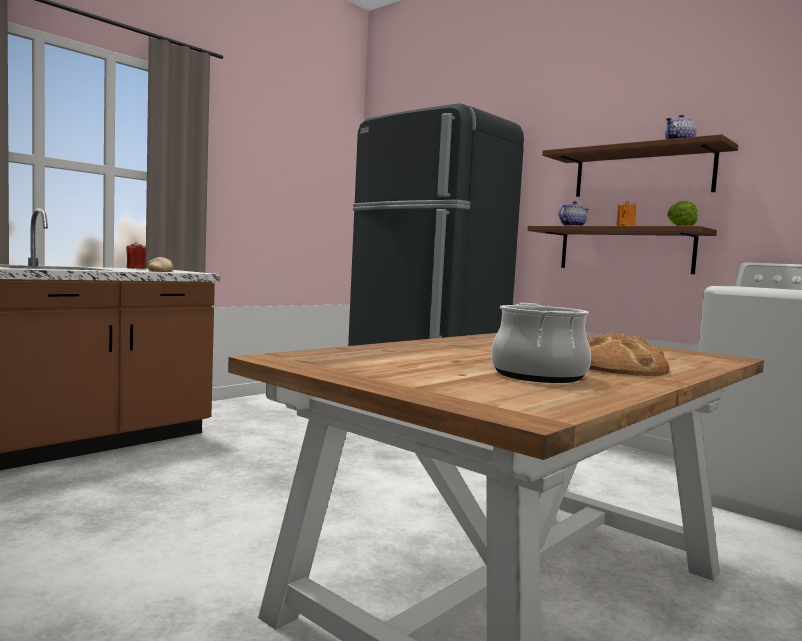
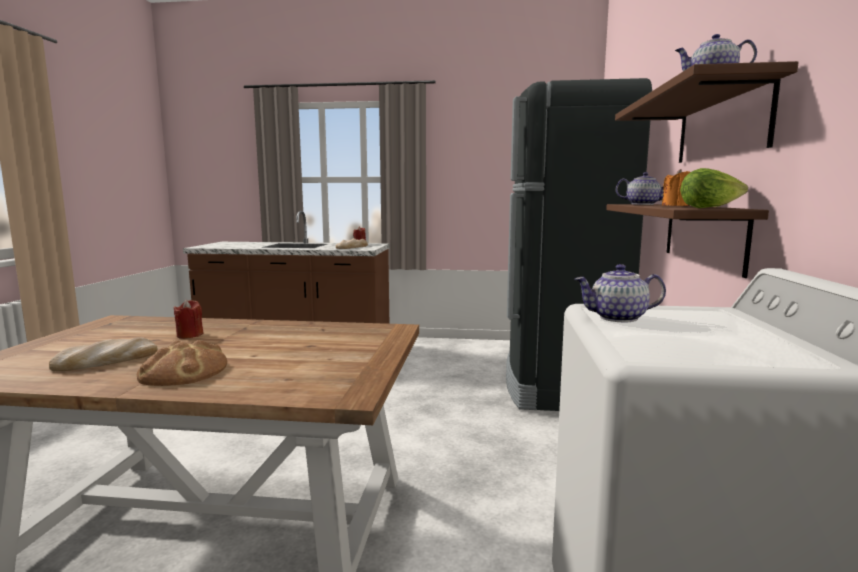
camera: 55 degrees right, 5 degrees up
(454, 354) = (190, 335): none -> red candle
(538, 375) = (106, 360): cooking pot -> bread
(765, 288) = (617, 318): none -> teapot

